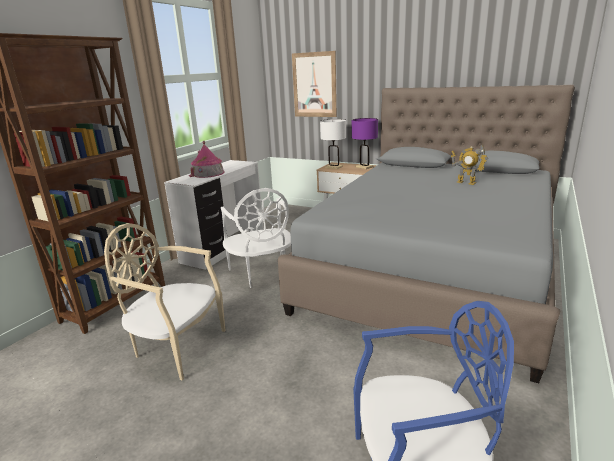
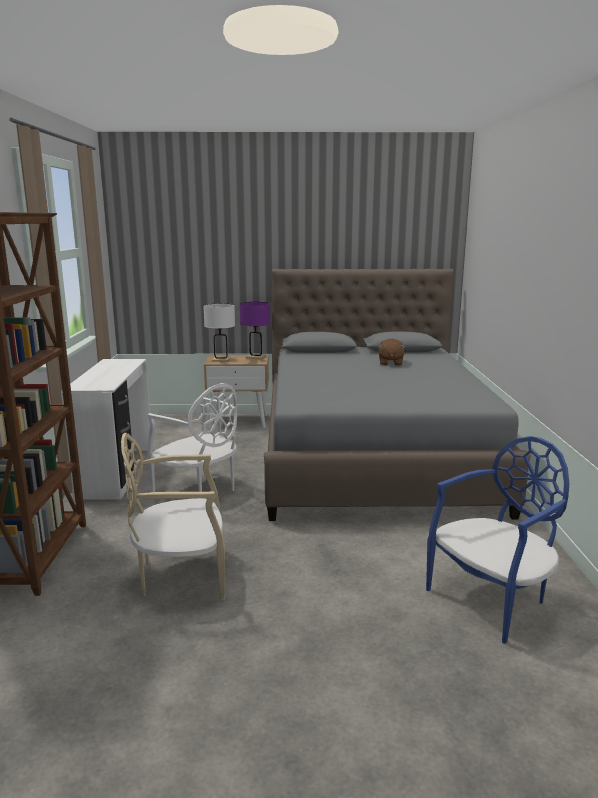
camera: 30 degrees left, 5 degrees down
(208, 173) = (104, 376): toy house -> none
(314, 85) = (183, 263): picture -> none
(466, 182) = (390, 363): toy robot -> brown plush toy

